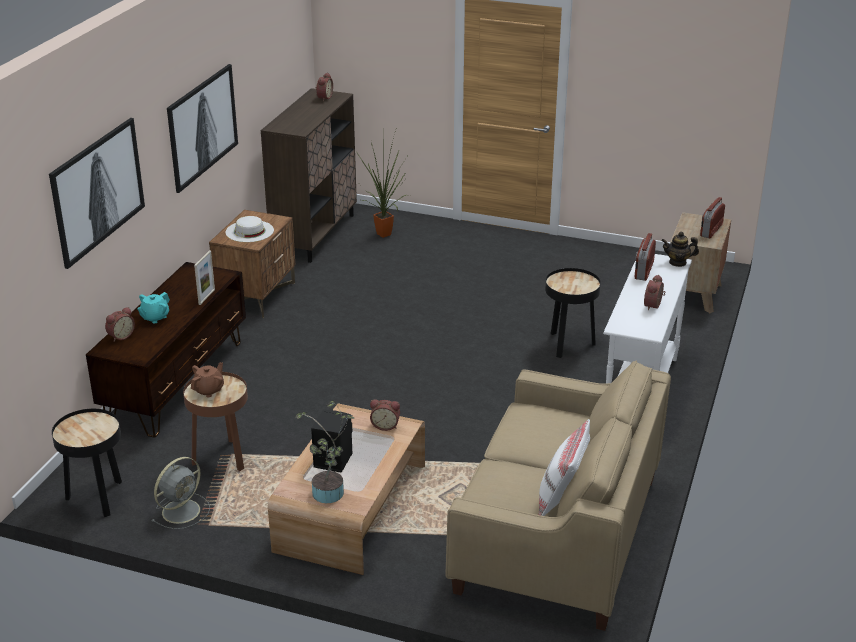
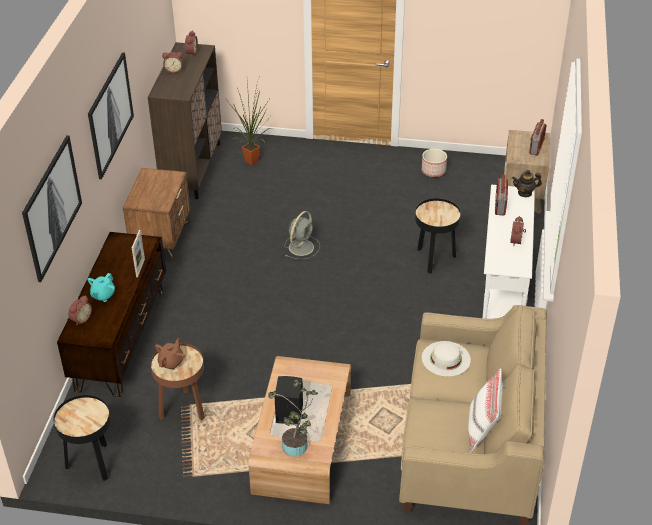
camera: 10 degrees left, 10 degrees up
(182, 510) = (166, 465): grey fan -> grey fan (302, 247)
(249, 231) = (154, 191): white hat -> white hat (446, 358)
(385, 425) = (321, 373): alarm clock -> alarm clock (174, 70)
(592, 261) = (433, 171): none -> planter

